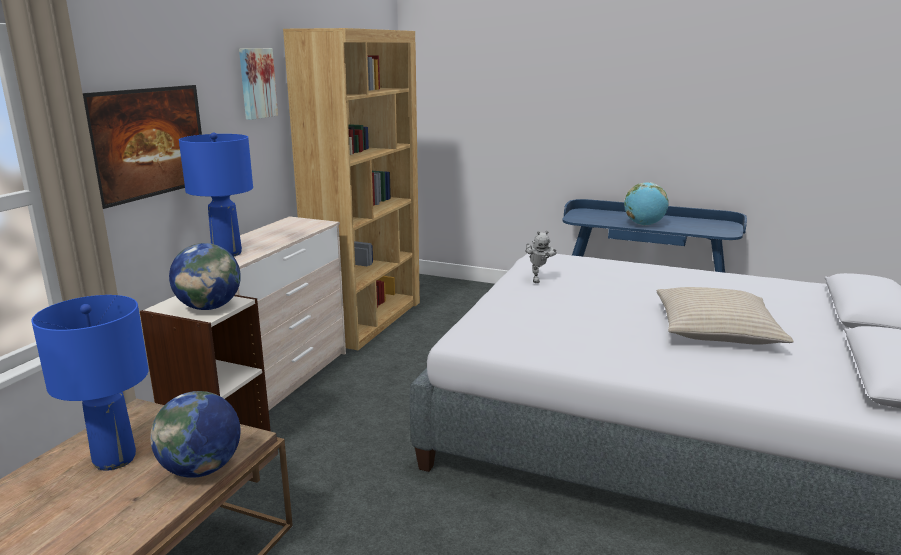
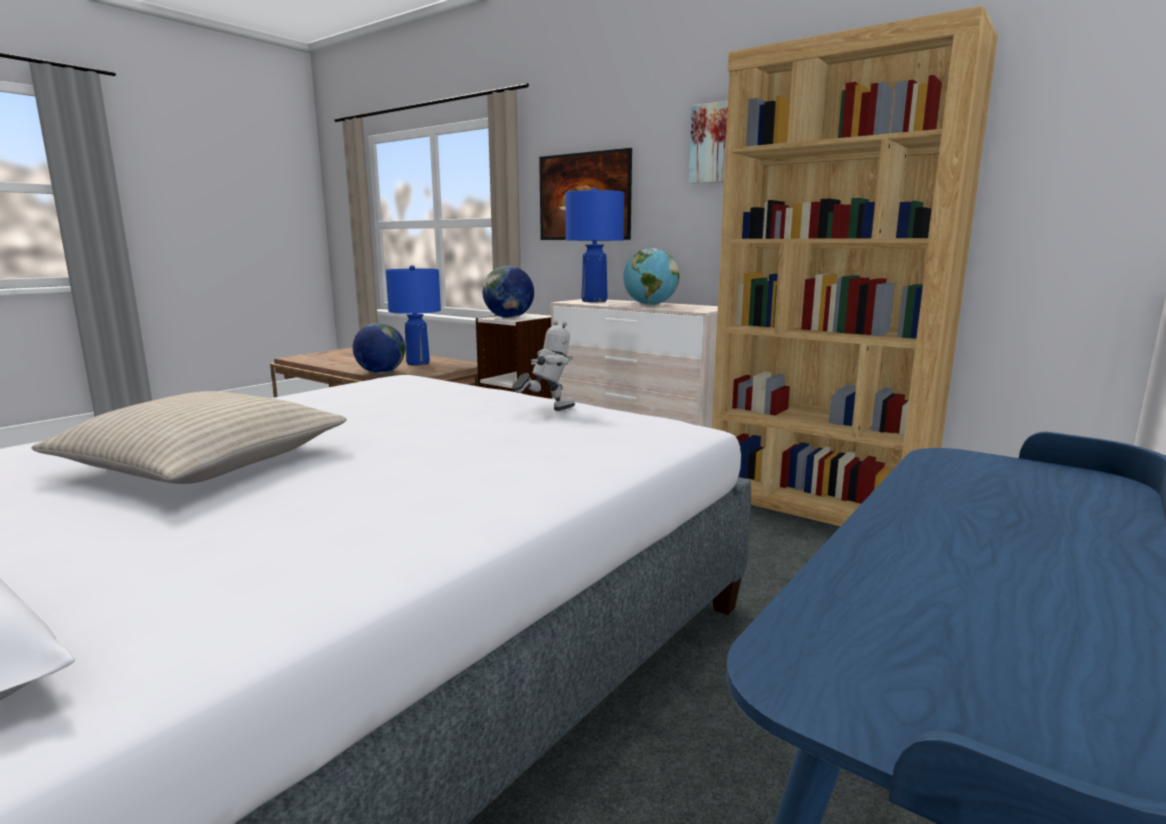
camera: 105 degrees right, 5 degrees down
(537, 279) = (547, 410): toy robot -> toy robot turned 135 degrees clockwise
(644, 225) = (920, 527): globe -> globe (650, 305)

